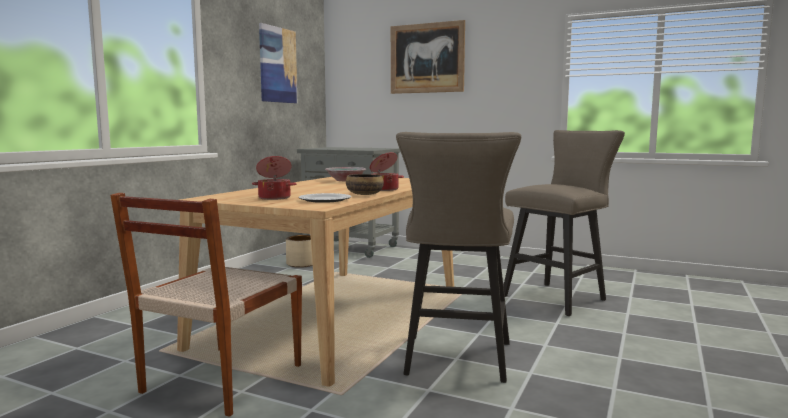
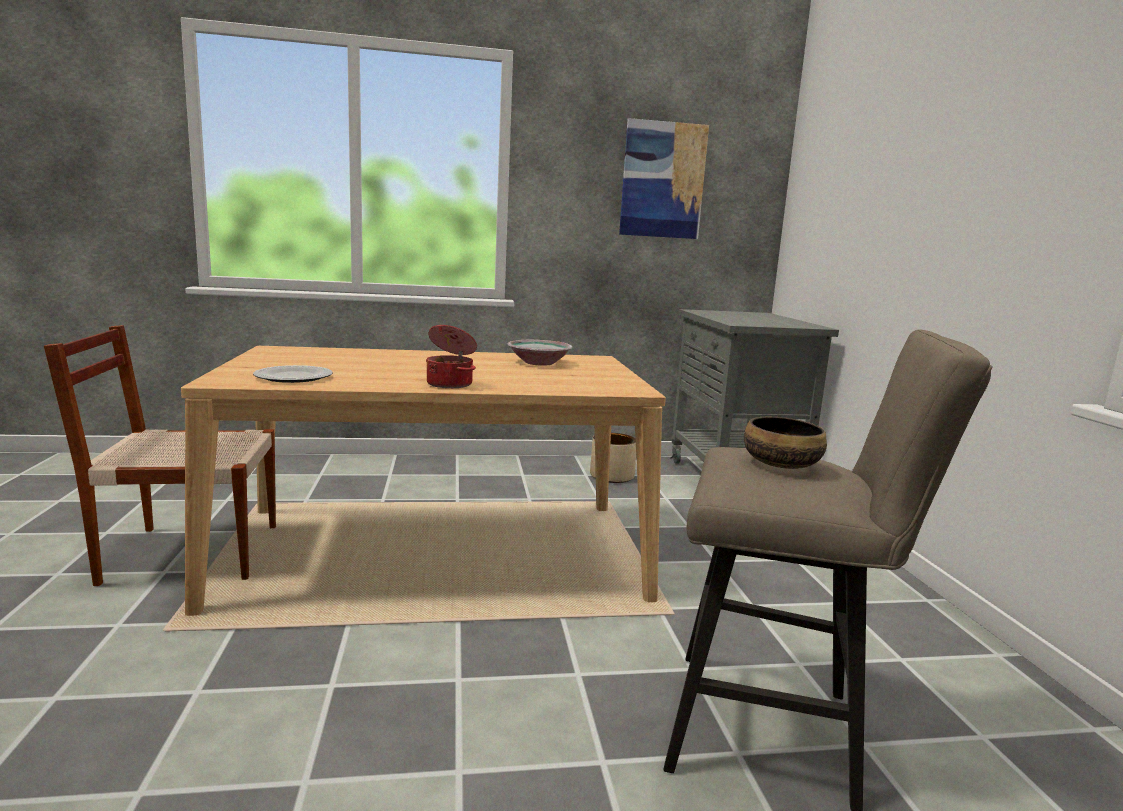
camera: 55 degrees right, 5 degrees up
(275, 198) = (299, 363): cooking pot -> none
(364, 194) = (375, 383): bowl -> bowl (781, 463)
(427, 58) = (903, 153): picture -> none
(456, 362) = (316, 688): beige stool -> none

